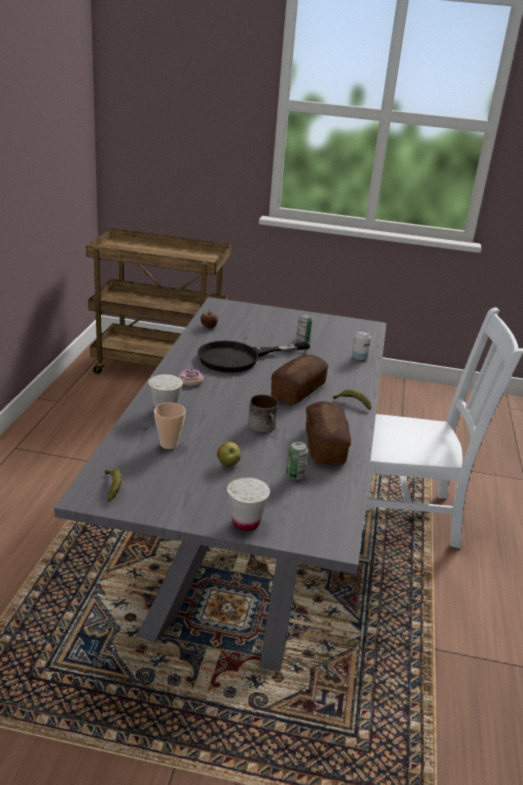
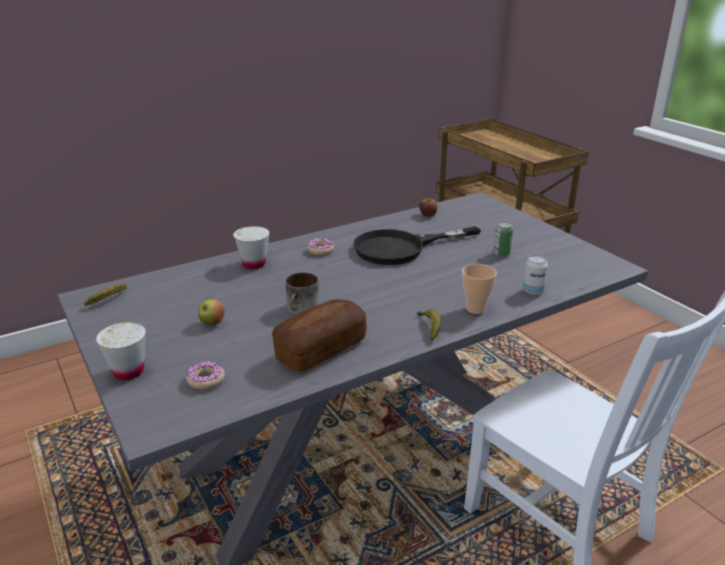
camera: 50 degrees right, 0 degrees up
(169, 444) = (205, 288): cup -> cup (475, 309)
(239, 358) = (401, 248): black frying pan -> black frying pan turned 45 degrees counterclockwise
(295, 476) = (240, 359): can -> none
(298, 390) = (398, 294): bread -> none
(302, 498) = (206, 380): none -> donut

